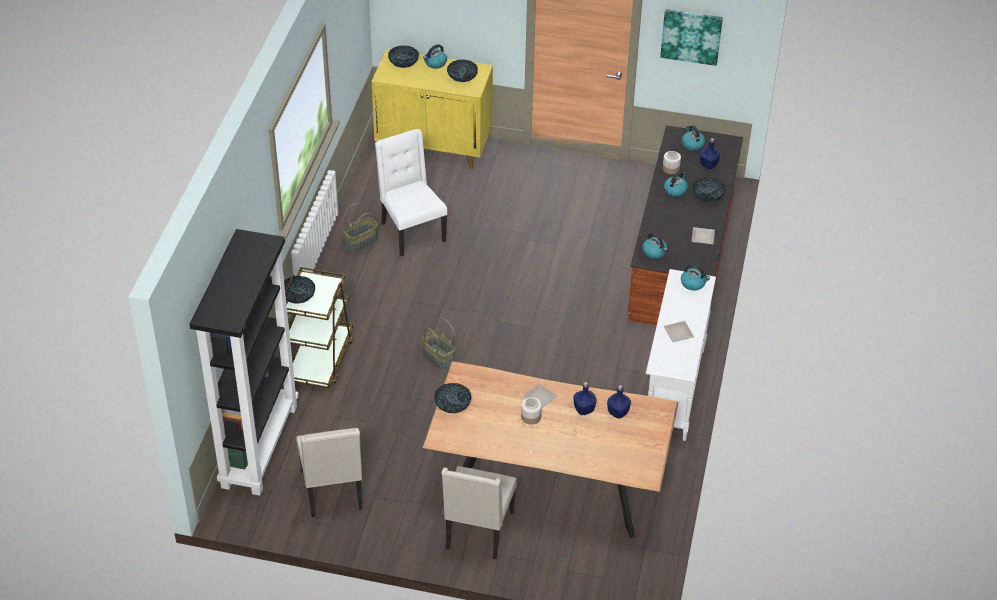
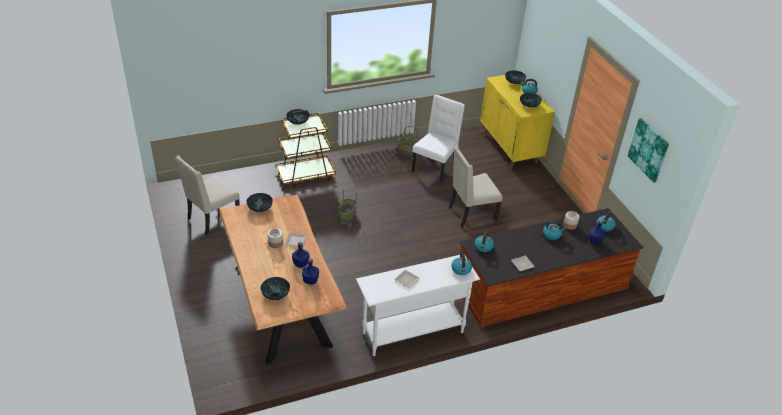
camera: 55 degrees right, 5 degrees down
(259, 445) = (226, 180): black bookcase -> none
(478, 531) = (222, 289): beige chair -> beige chair (471, 214)
(707, 196) = (564, 252): bowl -> bowl (275, 294)

